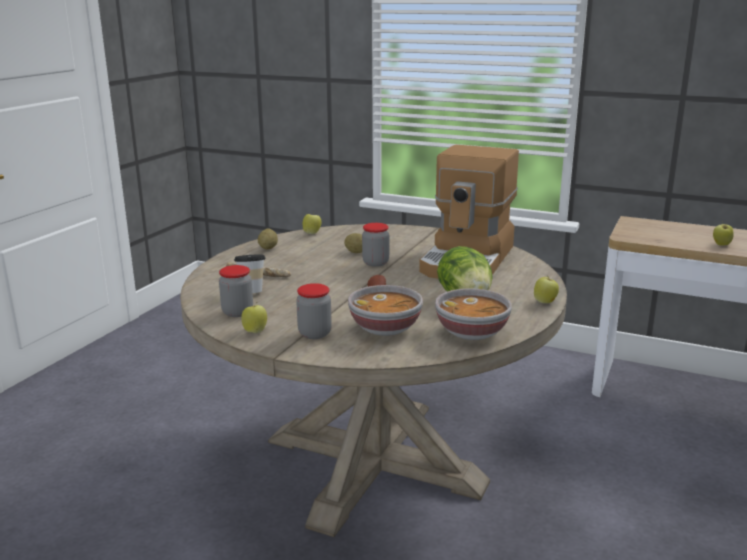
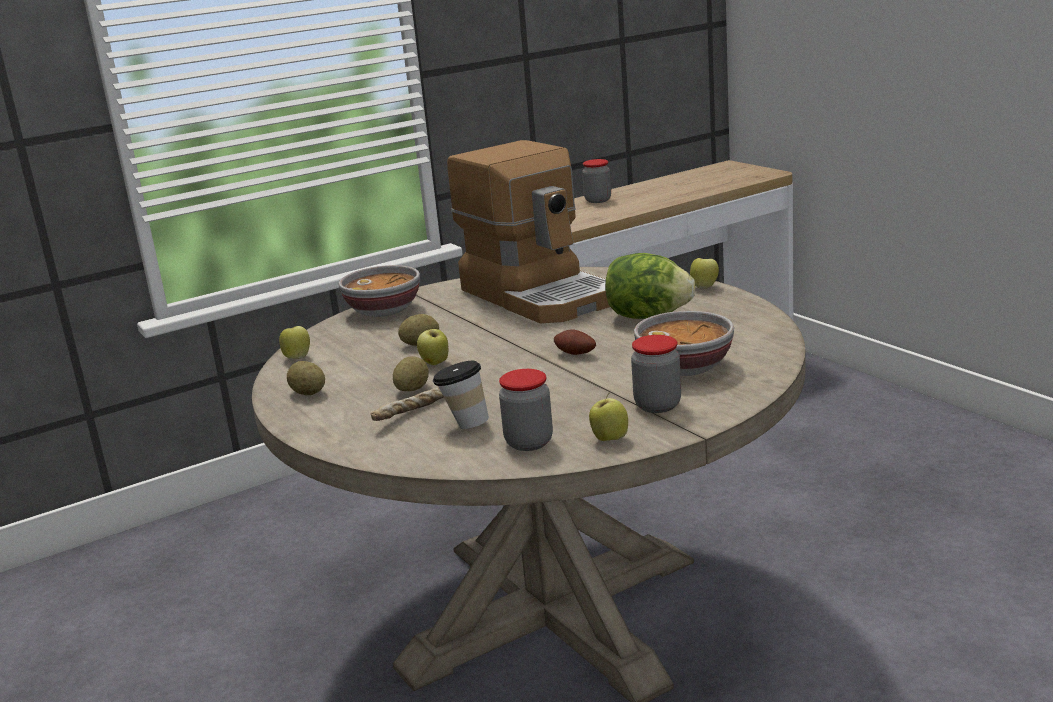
camera: 55 degrees left, 0 degrees up
(290, 268) = (412, 389): none -> potato
(375, 263) = (475, 340): jar -> jar (598, 200)
(472, 332) = (744, 330): bowl -> bowl (384, 310)
(721, 245) = (643, 202): apple -> apple (435, 363)

